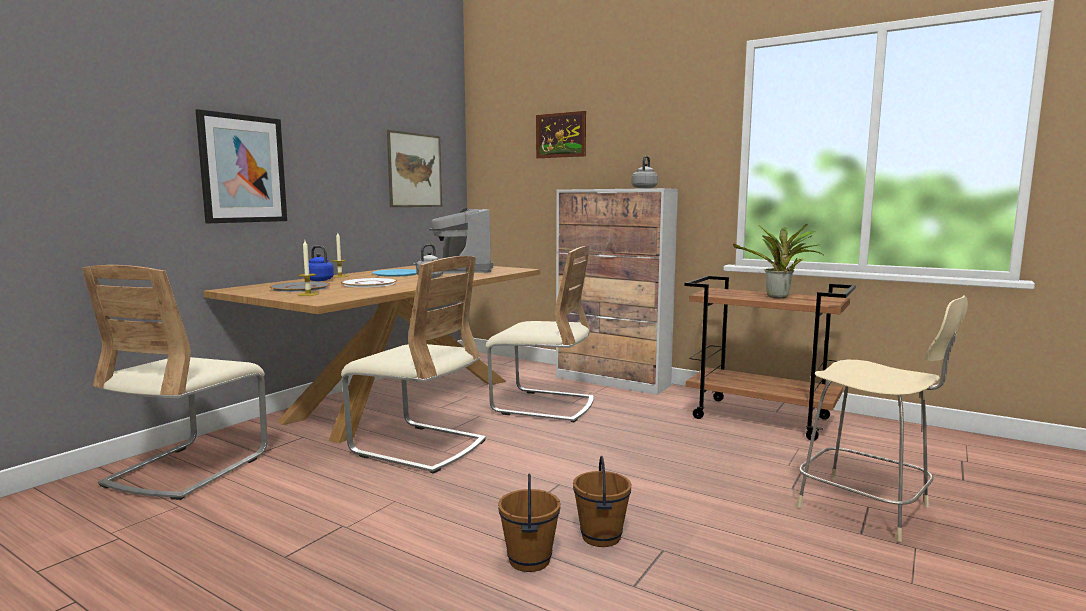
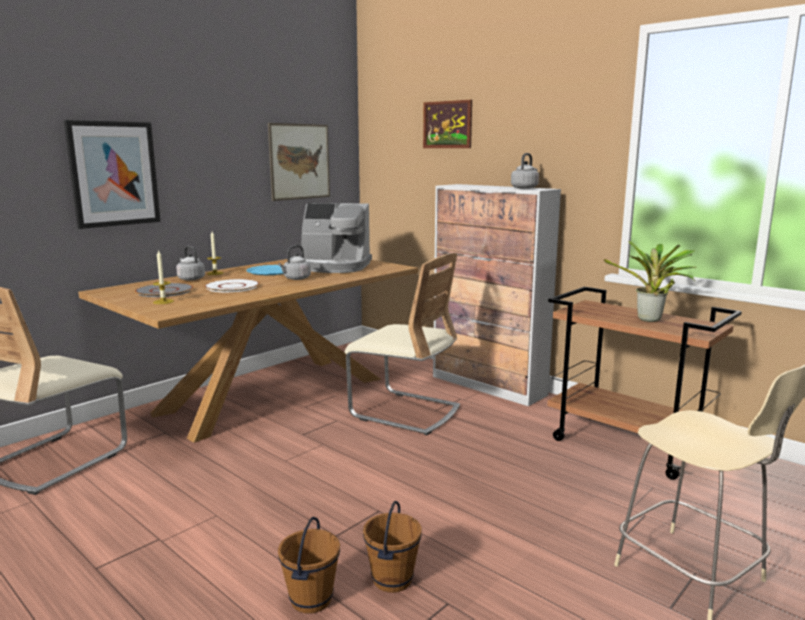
camera: 10 degrees right, 5 degrees up
(318, 280) = (190, 279): blue kettle -> grey kettle
(418, 447) = (264, 453): beige chair -> none
(458, 270) = (334, 266): coffee machine -> coffee machine turned 75 degrees counterclockwise

